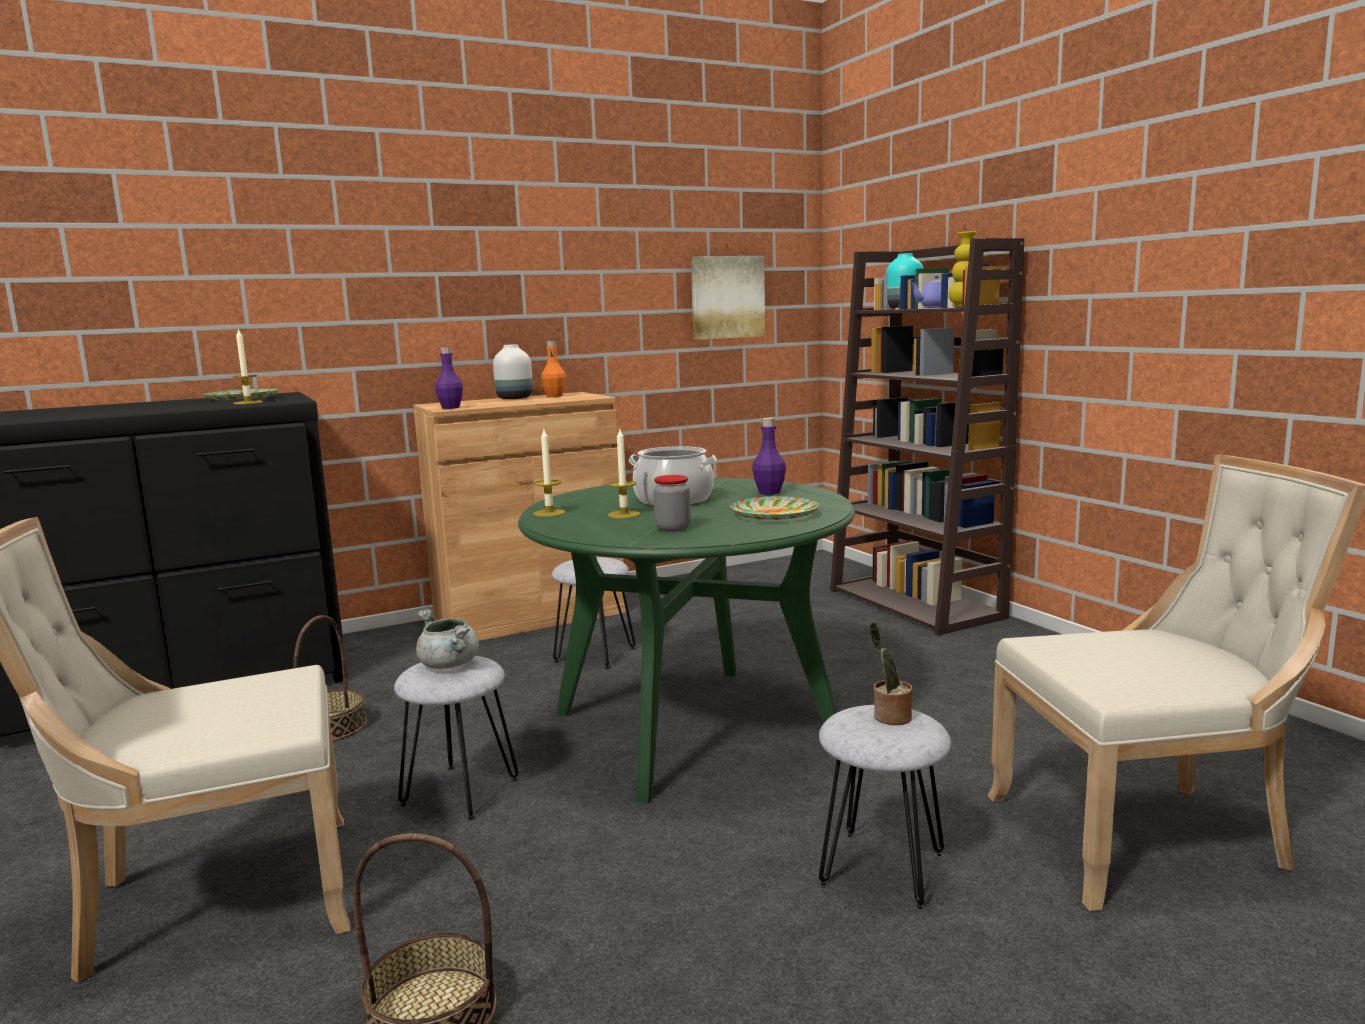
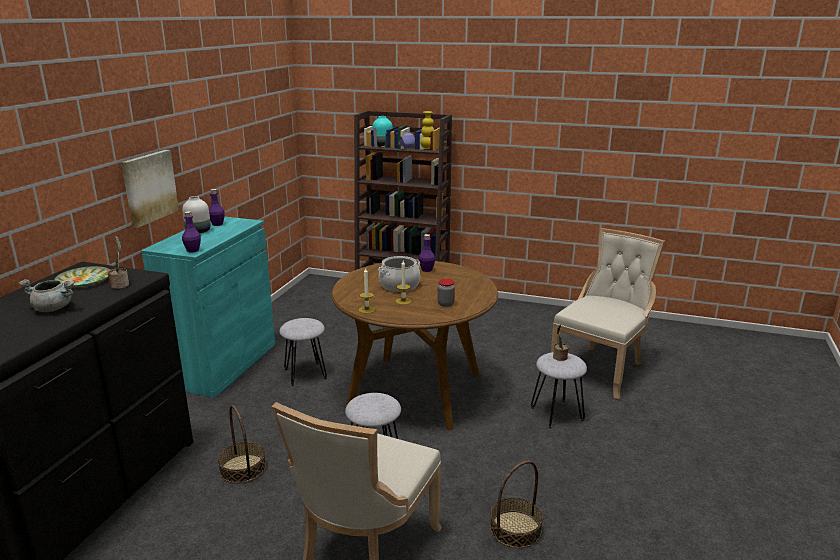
camera: 45 degrees left, 10 degrees up
(248, 402) = (120, 285): candle -> potted plant
(450, 665) = (370, 402): grey cooking pot -> grey cooking pot (54, 308)
(530, 616) = (223, 365): brown cabinet -> turquoise cabinet
(554, 396) = (217, 224): orange bottle -> purple bottle
(693, 727) = (415, 391): green dining table -> brown dining table
(727, 297) = (265, 138): picture -> picture (149, 187)
(774, 514) = (462, 284): plate -> none

